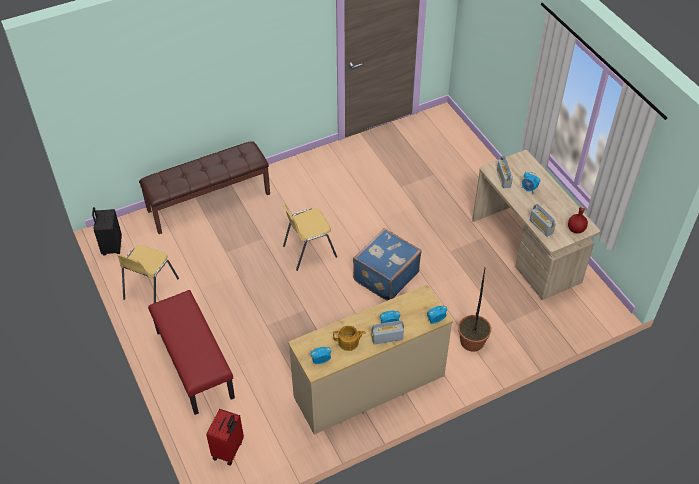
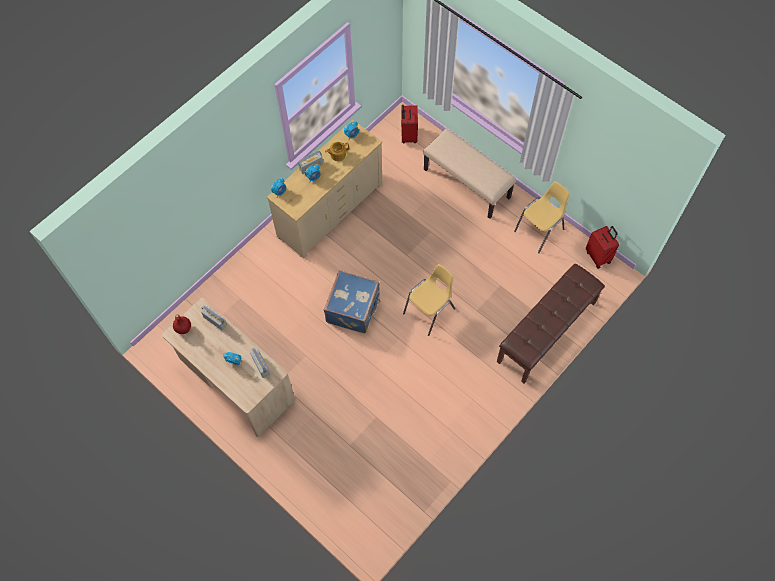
camera: 160 degrees right, 15 degrees up
(111, 247) = (598, 256): black suitcase -> red suitcase
(150, 289) = (540, 230): yellow chair -> yellow chair turned 45 degrees clockwise
(194, 364) = (467, 183): red bench -> beige bench
(472, 341) = (262, 273): potted plant -> none

